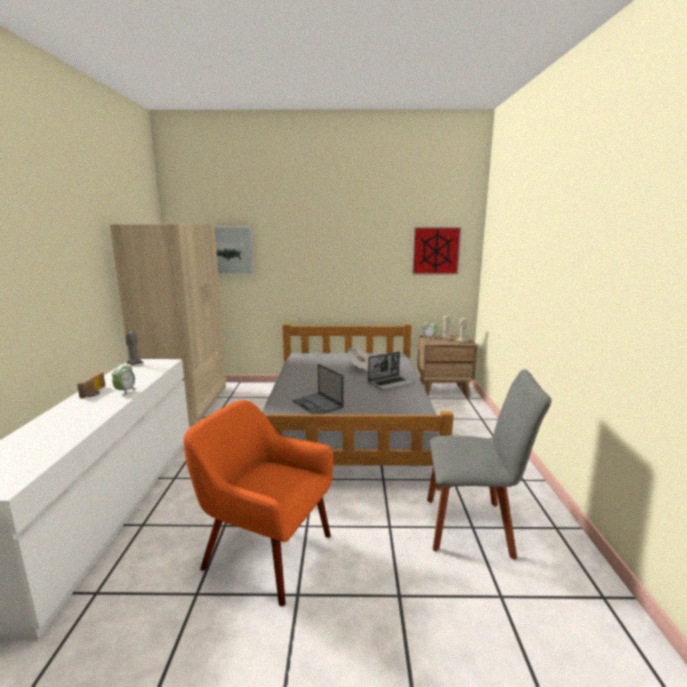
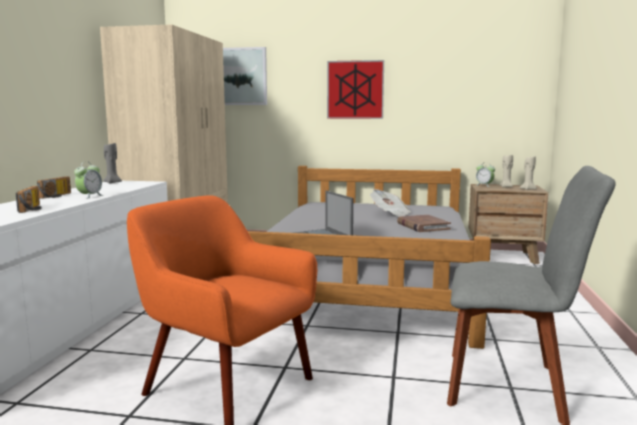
camera: 10 degrees right, 5 degrees down
(84, 418) = (33, 208): none -> radio
(391, 383) = (423, 226): laptop -> brown book
(436, 251) = (494, 73): picture -> picture (355, 90)

